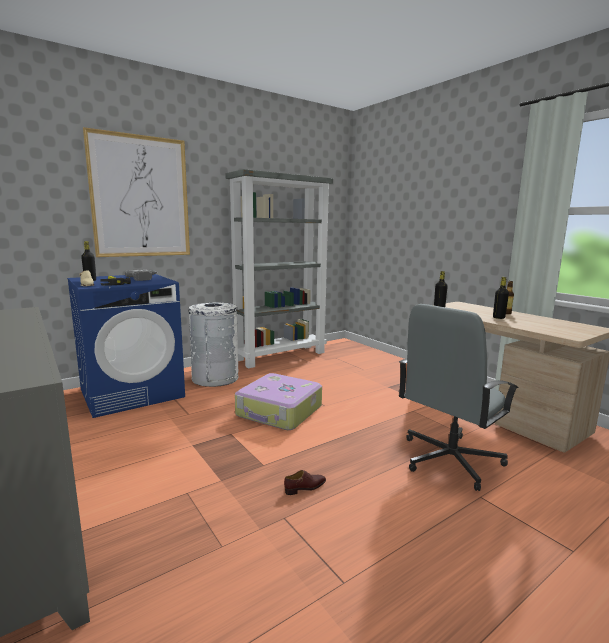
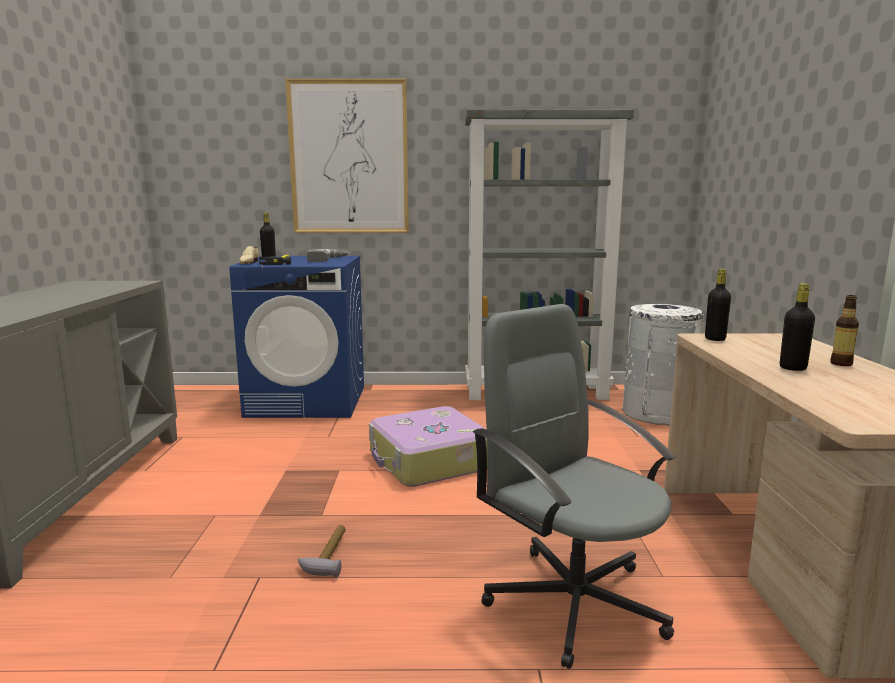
camera: 35 degrees right, 0 degrees up
(215, 378) = (413, 404): white trash can -> white trash can (657, 413)
(305, 487) = (327, 556): brown shoe -> hammer
(449, 459) = (573, 600): grey office chair -> grey office chair turned 60 degrees clockwise

